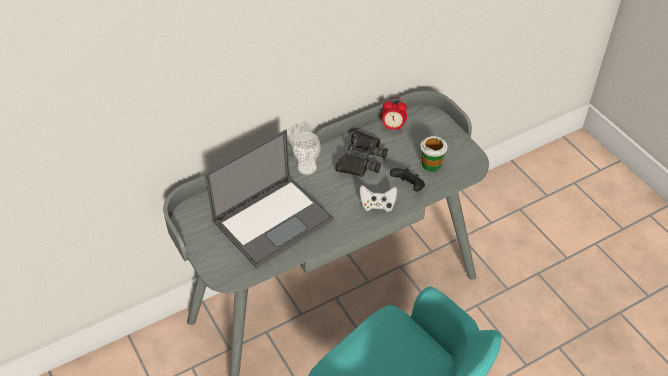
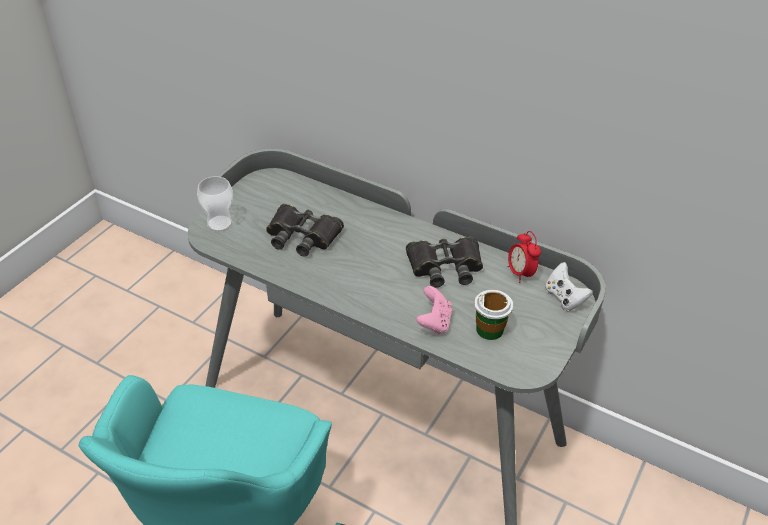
camera: 60 degrees right, 5 degrees down
(273, 219) = (302, 236): laptop -> black binoculars
(307, 168) = (395, 230): cup -> cup (219, 223)
(377, 205) = (383, 306): white game controller -> white game controller (564, 298)
(408, 187) = (434, 322): black game controller -> pink game controller

